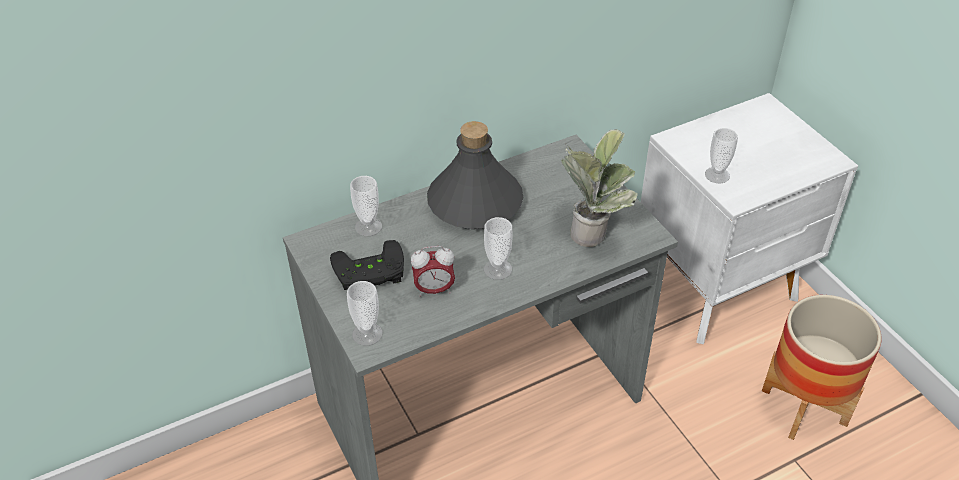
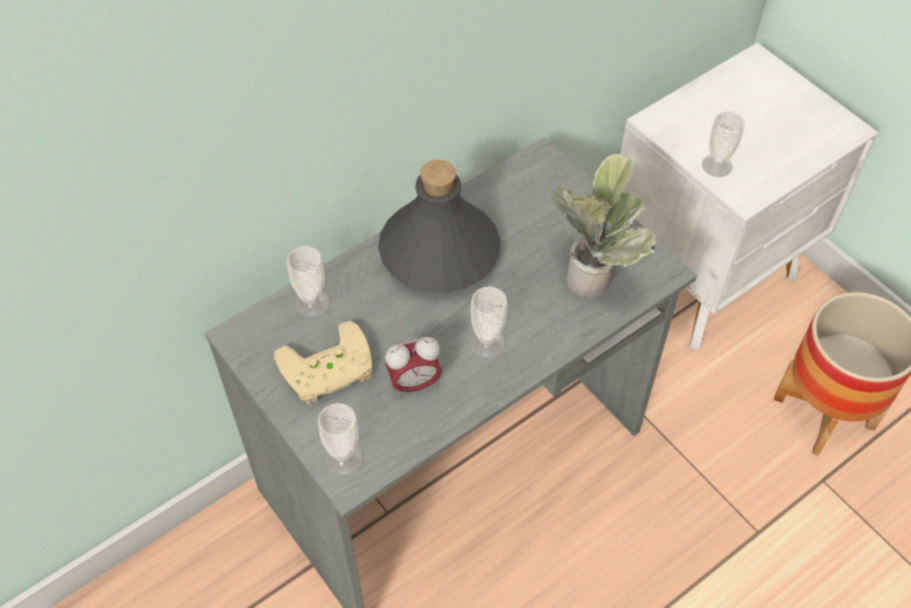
camera: 10 degrees left, 10 degrees up
(370, 274) = (328, 371): black game controller -> beige game controller

